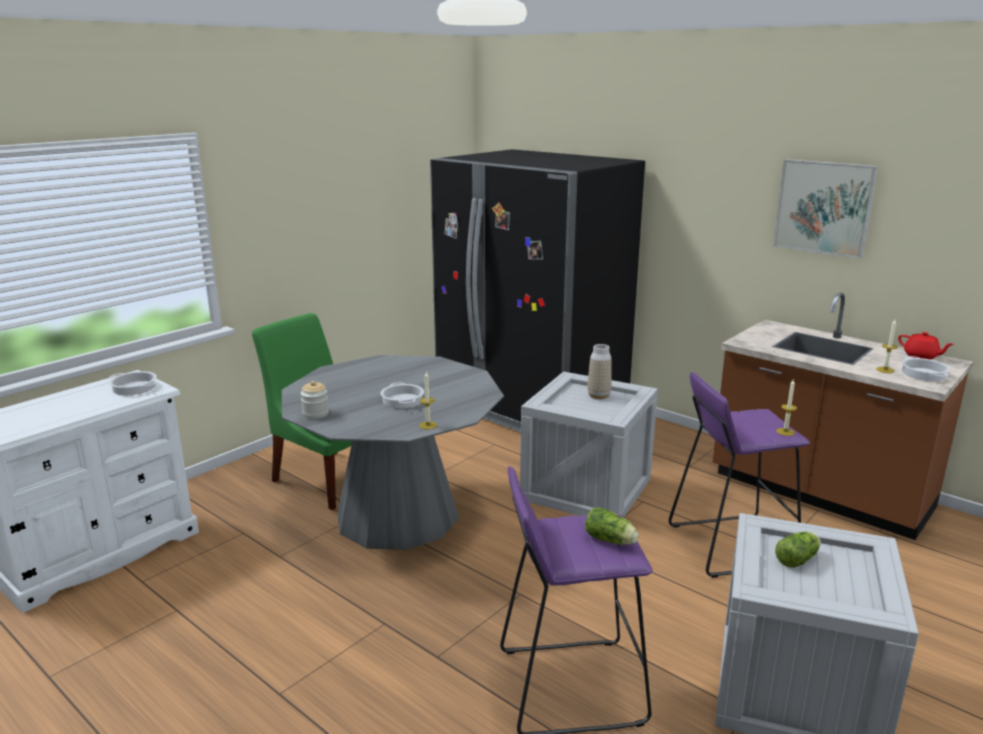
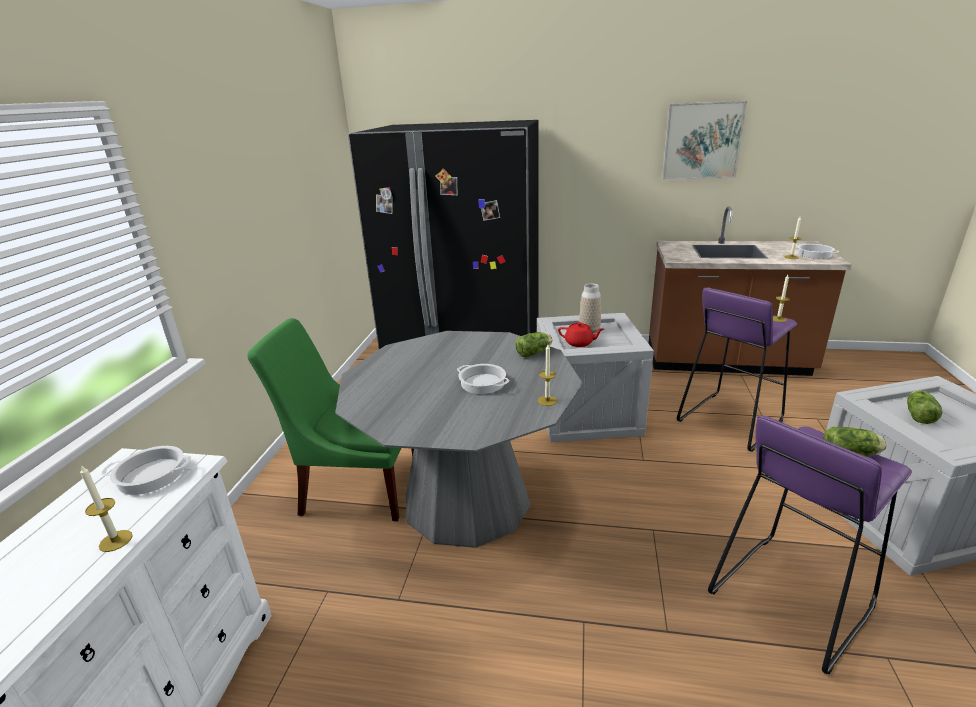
camera: 30 degrees left, 5 degrees up
(86, 411) = (115, 541): none -> candle
(315, 414) = (417, 427): jar -> none
(479, 391) = (535, 352): none -> lettuce
(921, 356) = (788, 244): red teapot -> red teapot (579, 343)

